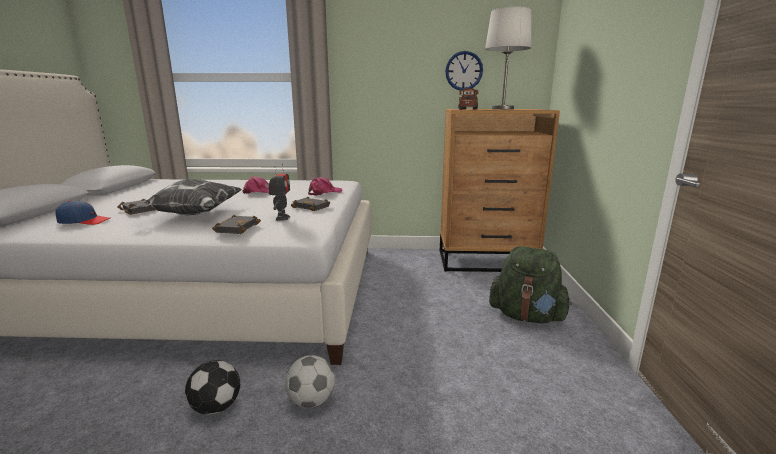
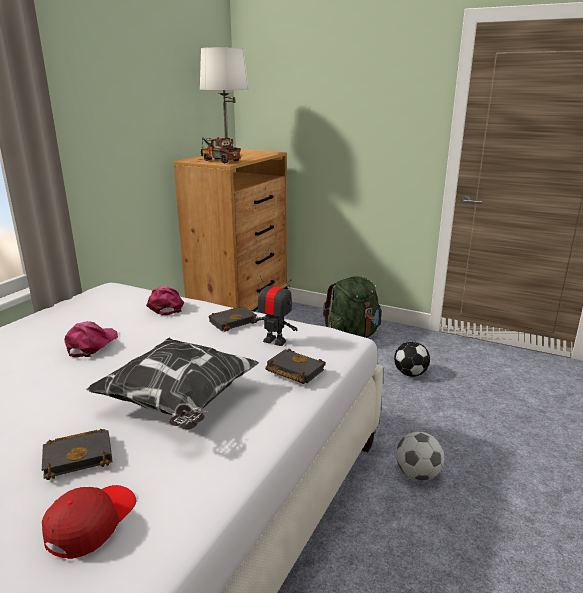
camera: 65 degrees left, 5 degrees up
(84, 221) = (91, 523): blue cap -> red cap
(215, 407) = (404, 543): football -> football (410, 374)
(464, 71) = (177, 113): wall clock -> none

